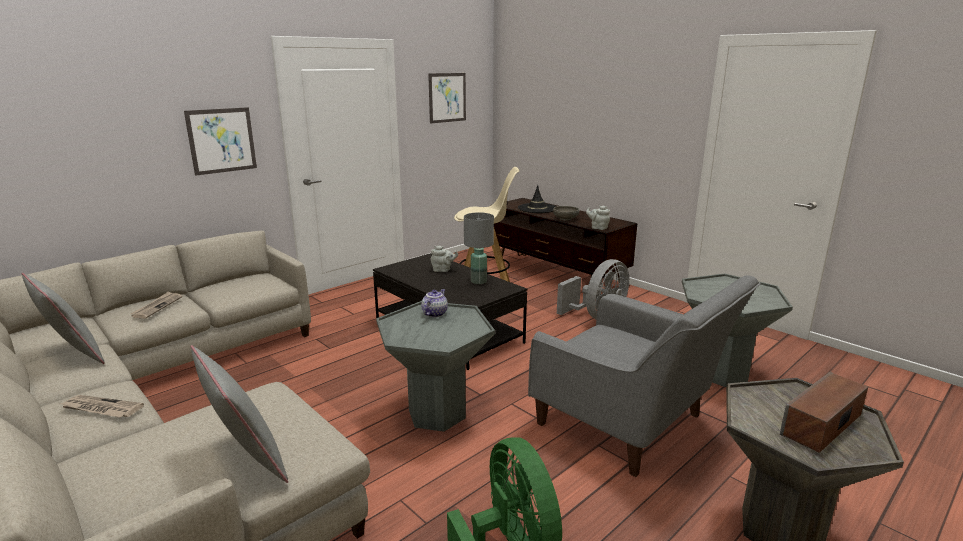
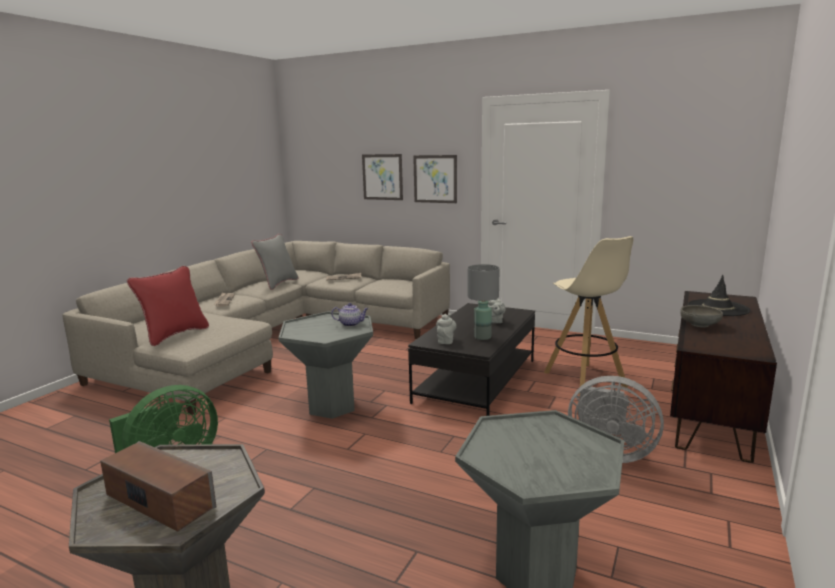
camera: 70 degrees right, 5 degrees down
(247, 461) = (174, 335): grey pillow -> red pillow
(447, 97) = (685, 153): picture -> picture (382, 177)
(598, 227) = (694, 343): grey teapot -> grey teapot (446, 341)
(629, 425) = (357, 503): grey armchair -> none

